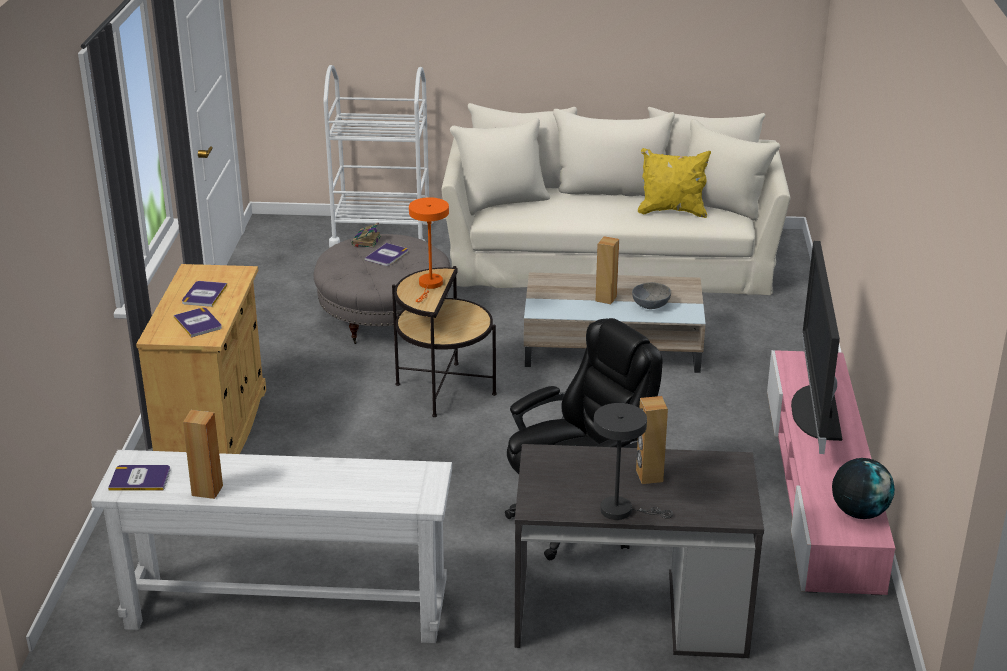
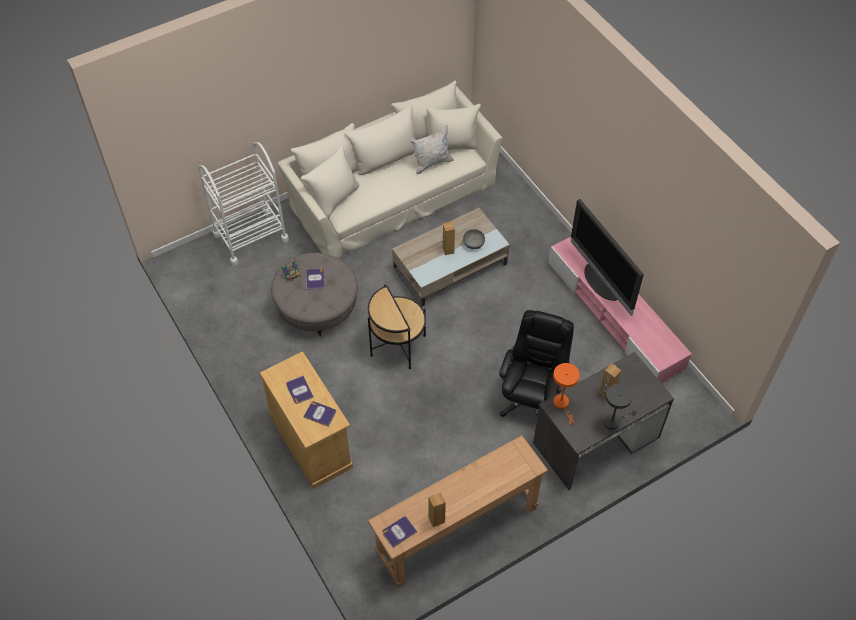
camera: 35 degrees left, 25 degrees up
(287, 609) = (457, 530): white console table -> brown console table
(430, 285) = (387, 307): orange table lamp -> orange table lamp (562, 404)
(672, 211) = (431, 163): yellow pillow -> white pillow
(859, 512) = (664, 340): globe -> none

